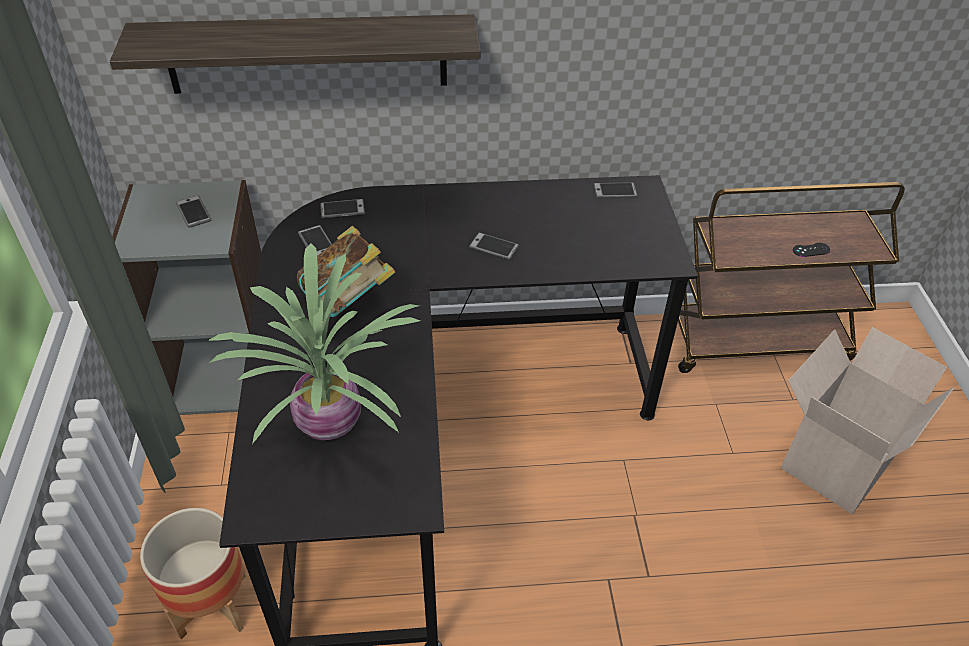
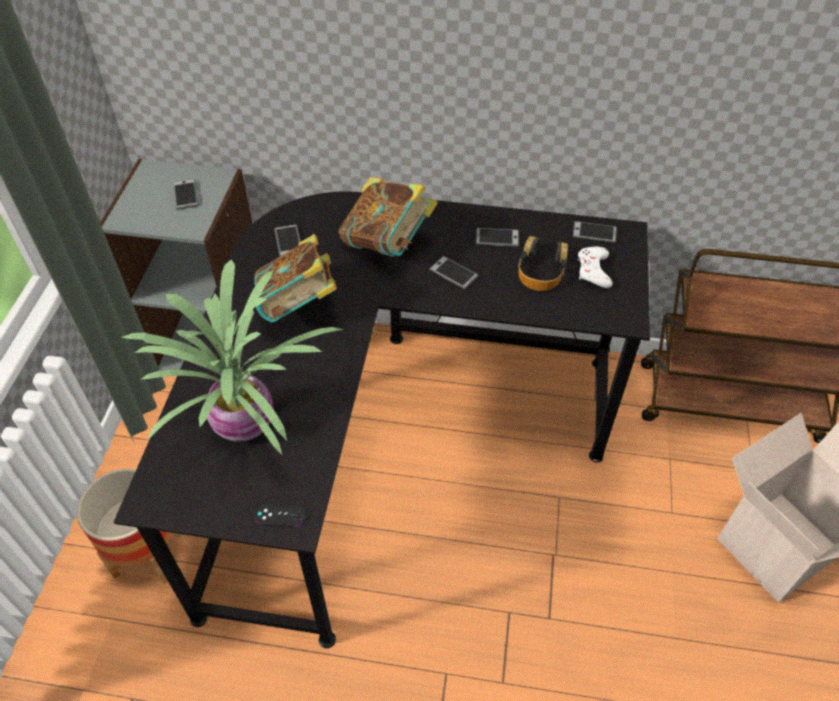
camera: 15 degrees right, 5 degrees up
(307, 54) = (300, 59): shelf -> none
(342, 209) = (322, 211): phone -> phone (497, 238)
(419, 229) = (388, 243): none -> book
(577, 231) = (541, 270): none -> headphones
(625, 224) = (593, 270): none -> white game controller
(811, 250) = (795, 325): black game controller -> black game controller (280, 515)

